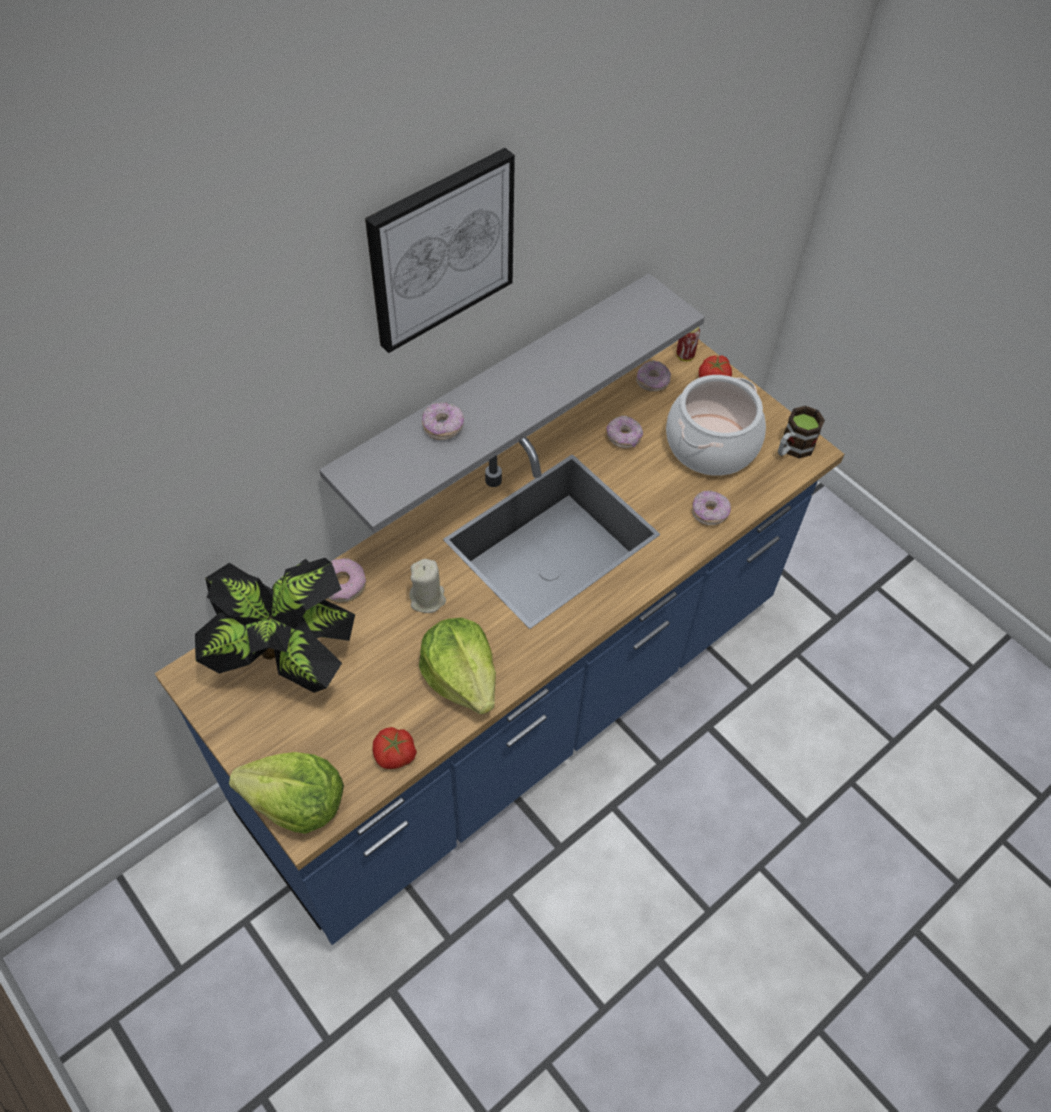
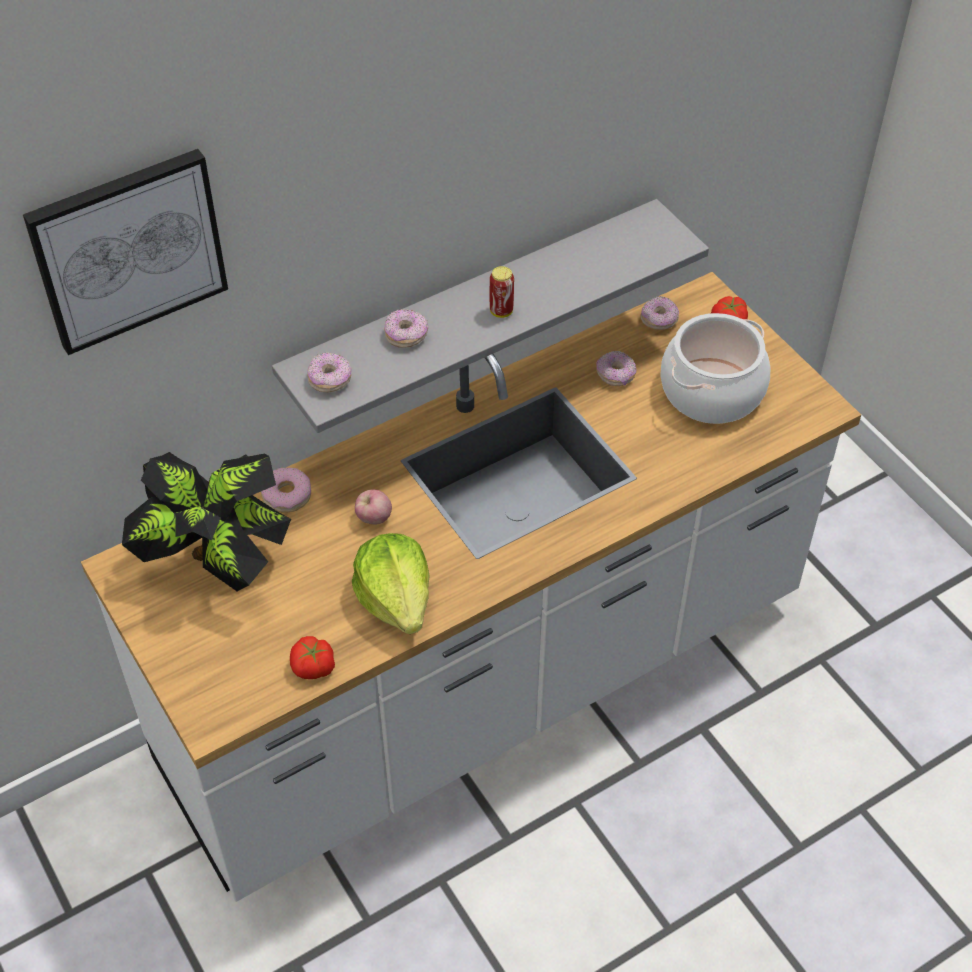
camera: 10 degrees right, 5 degrees down
(296, 803) = (204, 701): lettuce -> none
(428, 599) = (374, 518): beige candle -> apple
(440, 249) = (410, 148): picture -> picture (128, 249)
(519, 709) = (486, 685): blue counter -> white counter
(685, 356) = (701, 296): can -> can (501, 311)
(709, 513) = (695, 462): donut -> donut (330, 380)
(792, 448) = (802, 403): mug -> none

